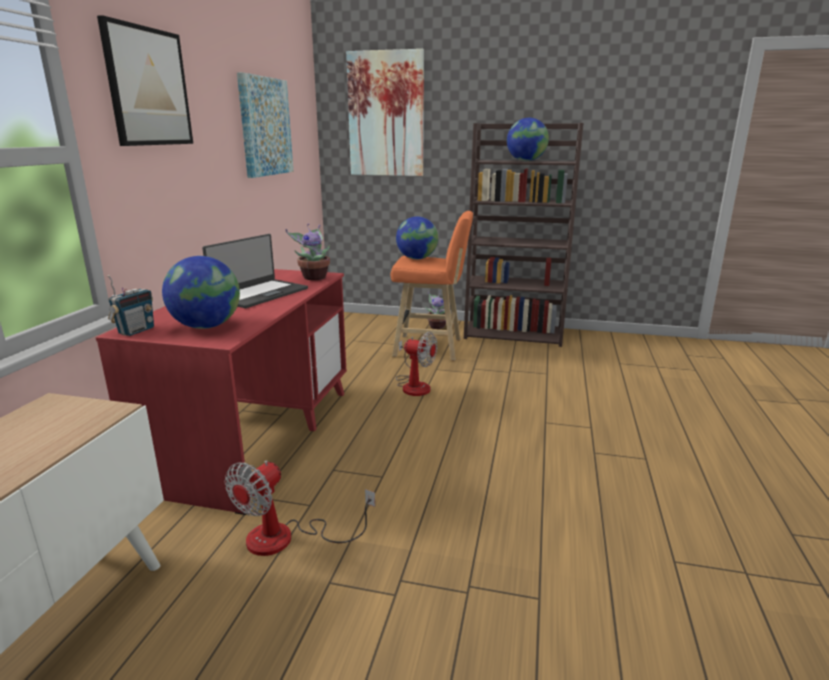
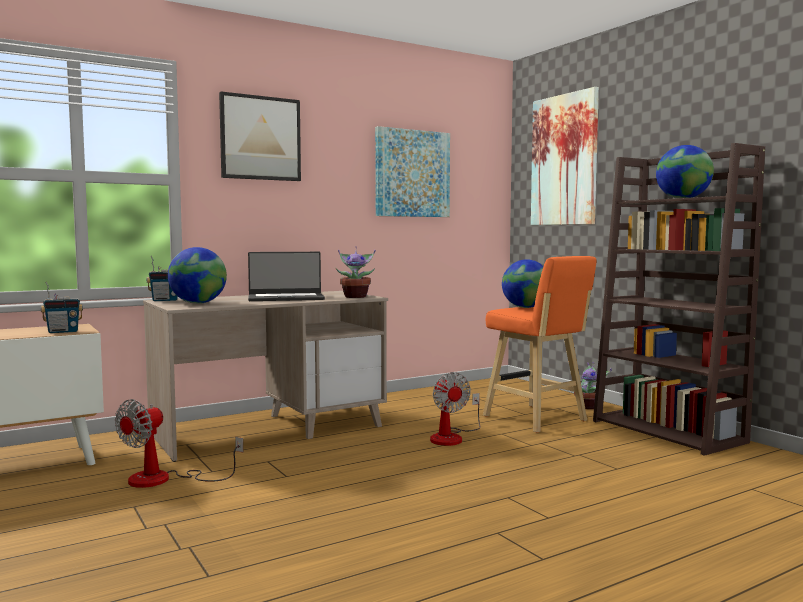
camera: 45 degrees right, 15 degrees down
(85, 421) = (63, 332): none -> radio
(256, 435) = (270, 429): red desk -> beige desk
(286, 538) = (164, 479): fan -> fan turned 45 degrees counterclockwise

